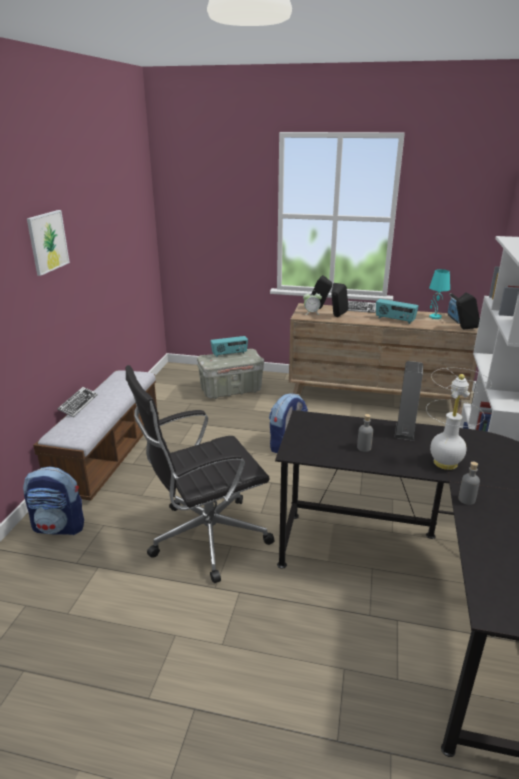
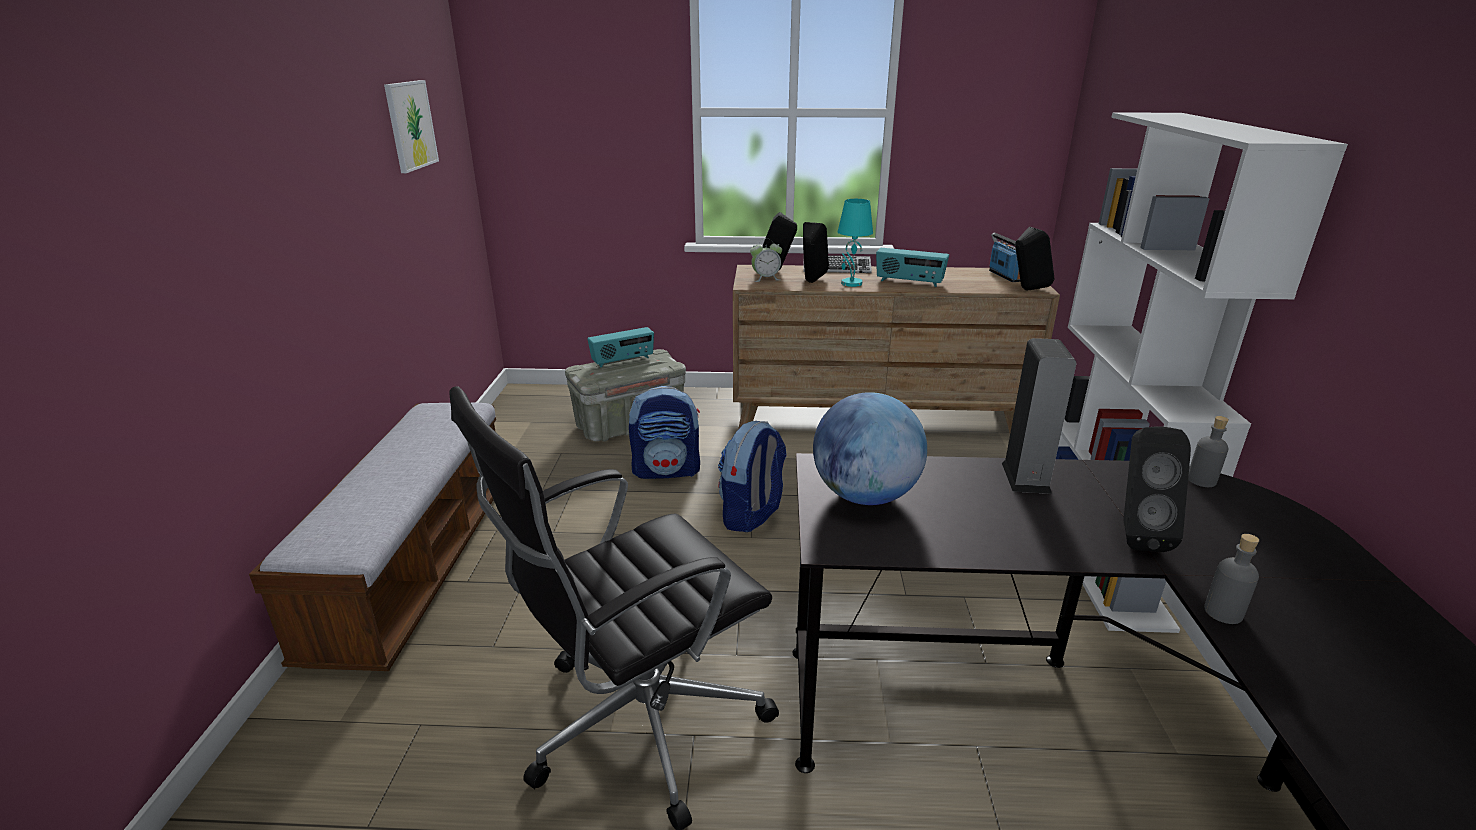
camera: 10 degrees left, 0 degrees up
(47, 242) = (247, 140): picture -> picture (410, 125)
(60, 527) = (324, 742): backpack -> backpack (667, 470)
(78, 404) = (345, 477): keyboard -> none
(318, 433) = (865, 496): none -> globe
(364, 448) = (967, 519): grey bottle -> grey bottle (1201, 480)
(434, 317) = (970, 274): turquoise table lamp -> turquoise table lamp (850, 283)
(445, 463) = (1135, 534): white table lamp -> black speaker

